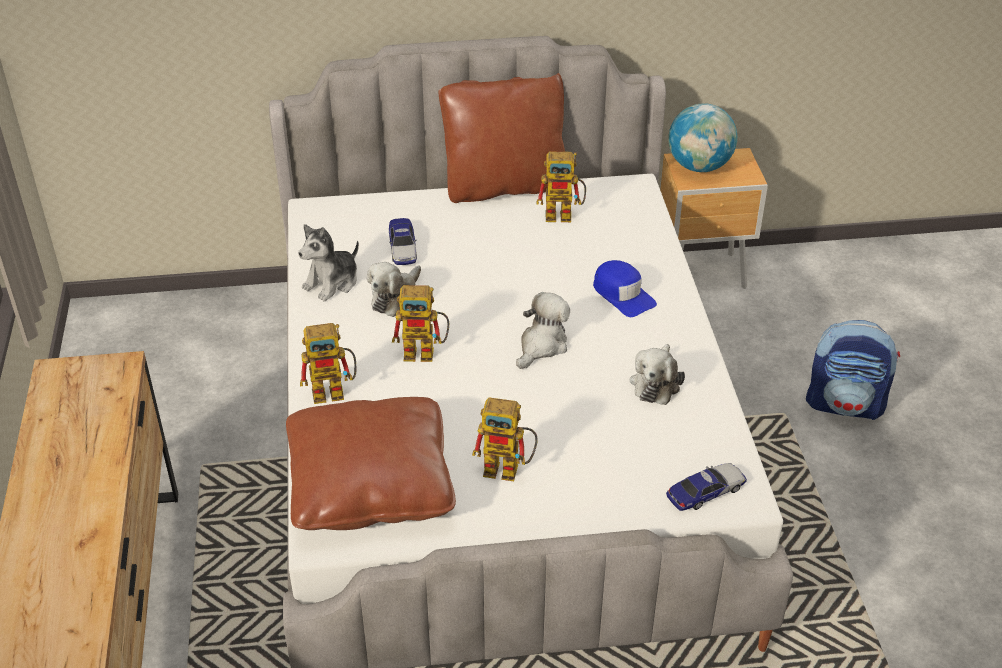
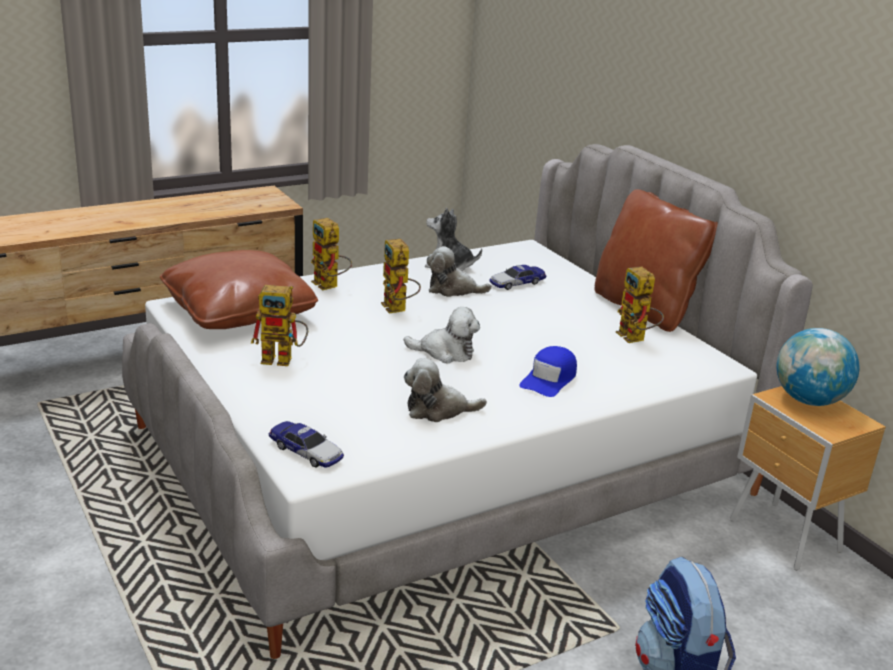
camera: 65 degrees right, 15 degrees down
(509, 469) = (284, 359): toy robot -> toy robot turned 75 degrees counterclockwise

